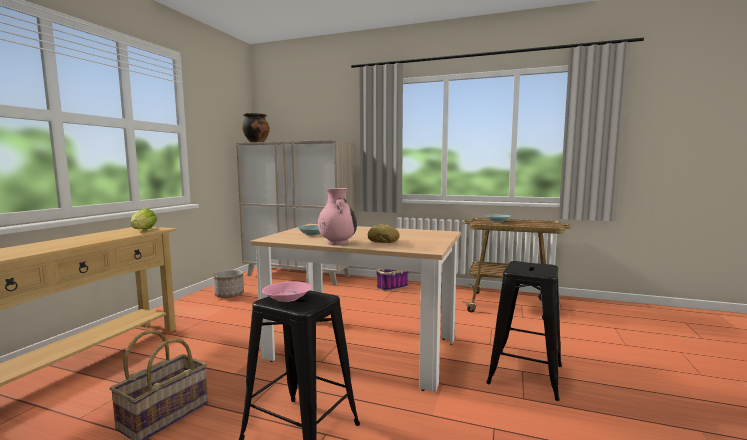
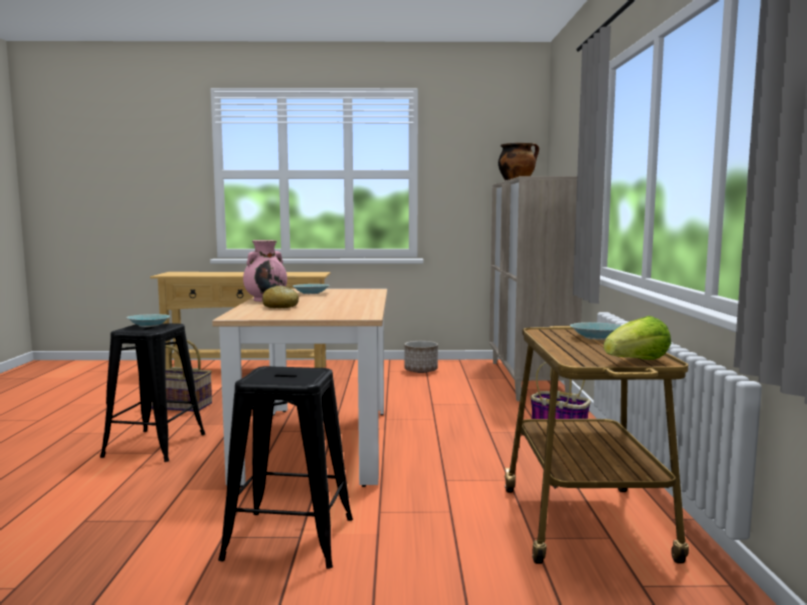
camera: 70 degrees right, 0 degrees up
(143, 230) = (304, 274): lettuce -> lettuce (637, 362)
(286, 299) = (148, 325): pink bowl -> turquoise bowl

